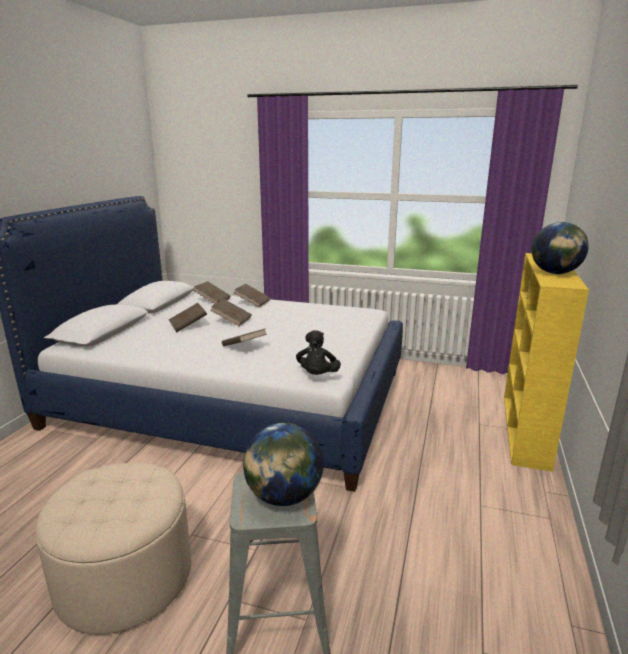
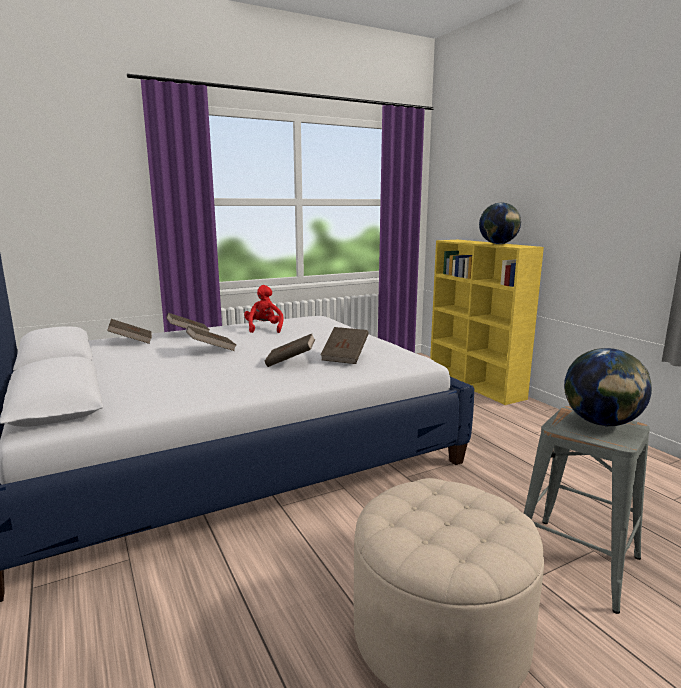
camera: 45 degrees left, 5 degrees down
(188, 326) = (171, 365): brown book -> brown book (345, 357)
(304, 312) = (264, 329): none -> red plush toy
(317, 376) = (407, 360): black plush toy -> none

